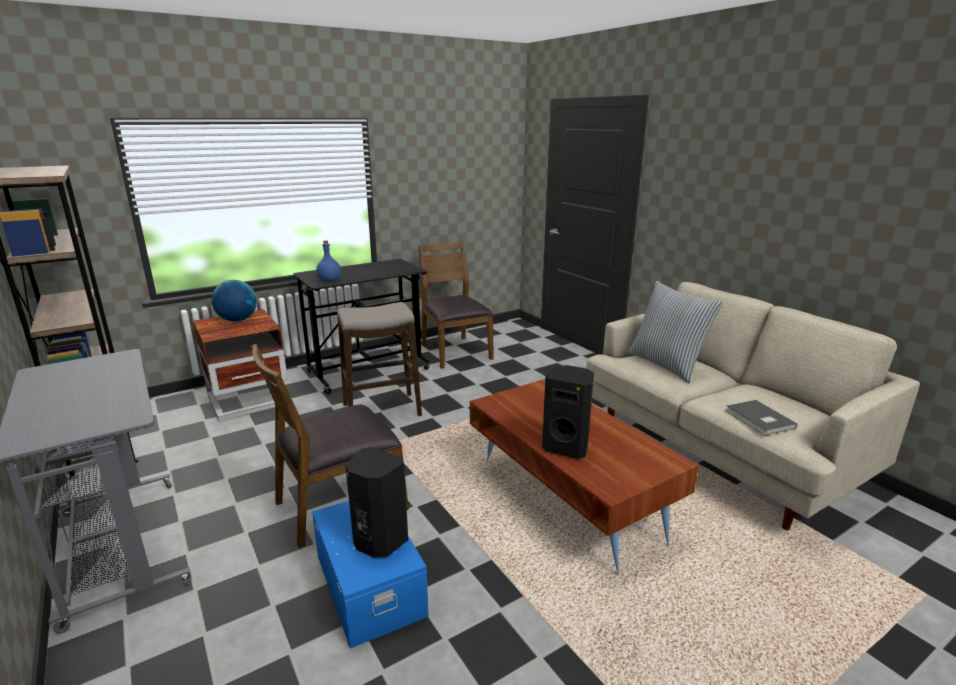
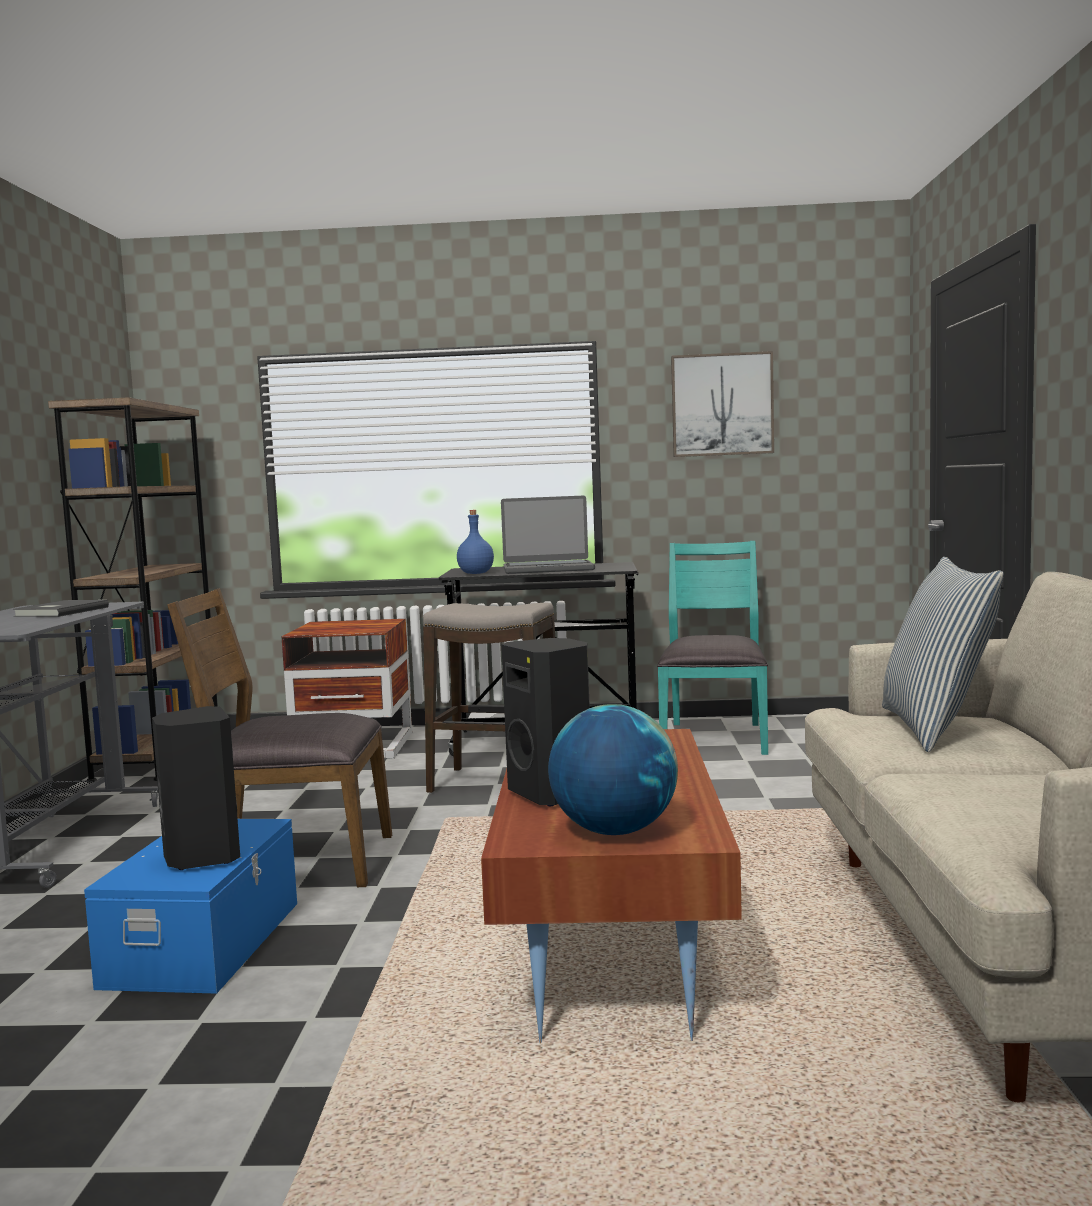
camera: 35 degrees right, 15 degrees down
(237, 320) = (355, 624): globe -> globe (614, 831)
(367, 272) = (548, 569): none -> laptop
(438, 160) = (722, 404): none -> picture
(454, 351) = (714, 738): brown chair -> turquoise chair
(759, 420) = (973, 810): grey book -> grey book (59, 612)

